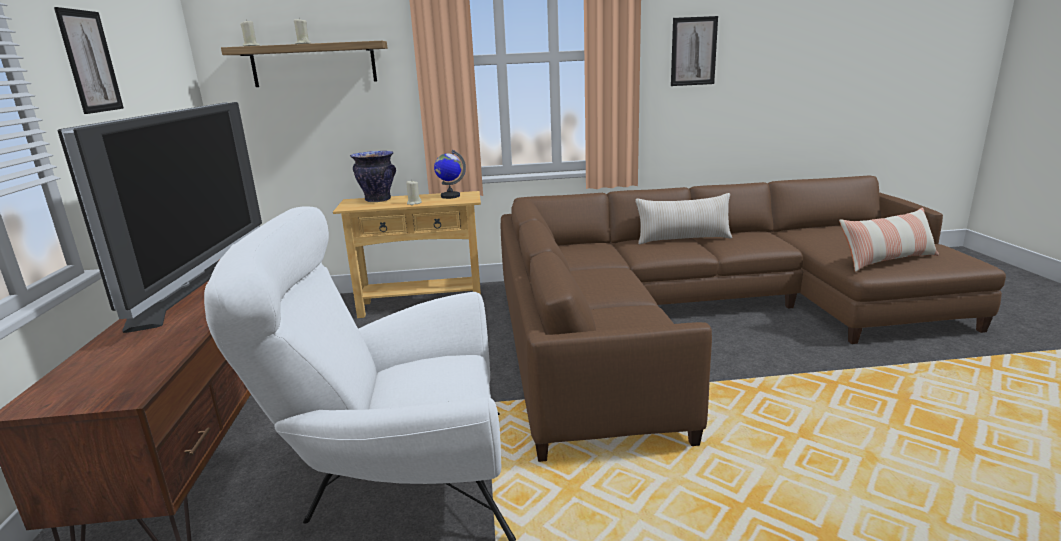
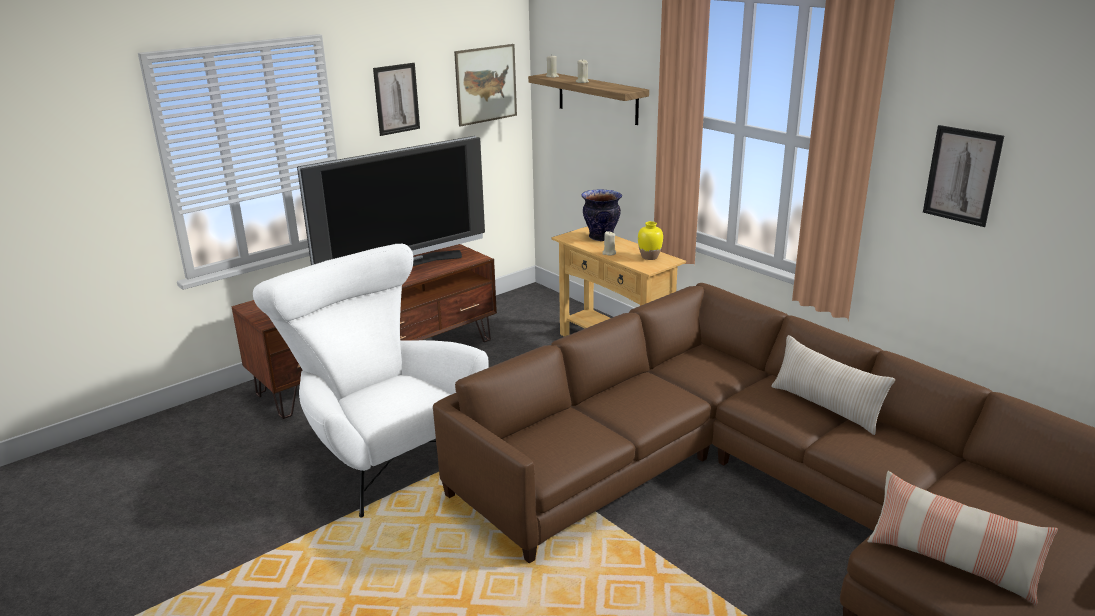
camera: 55 degrees right, 5 degrees up
(165, 60) = (486, 84): none -> picture
(450, 196) = (649, 257): globe -> yellow vase

